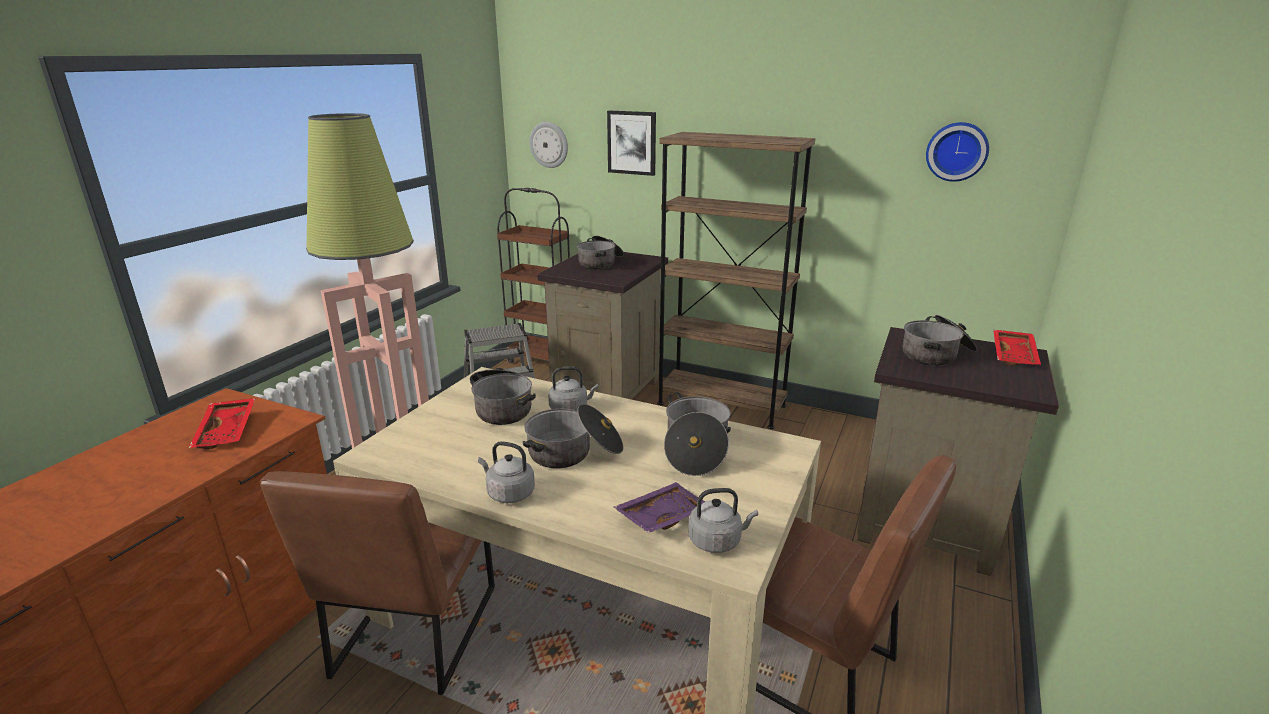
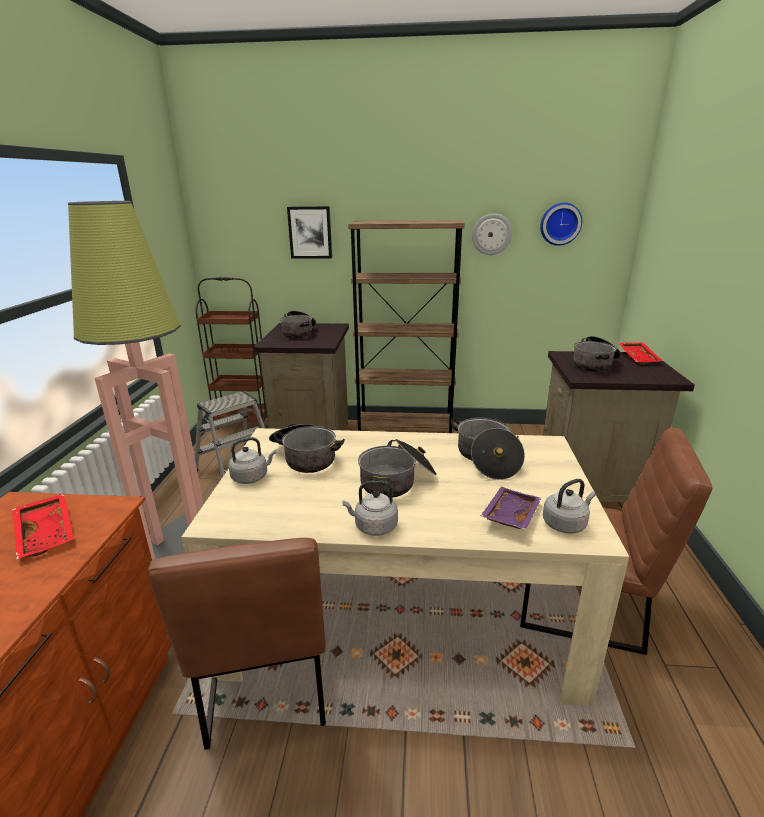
camera: 20 degrees left, 0 degrees up
(549, 145) = (234, 239): wall clock -> wall clock (491, 234)
(571, 409) = (363, 448): grey kettle -> grey kettle (252, 477)

